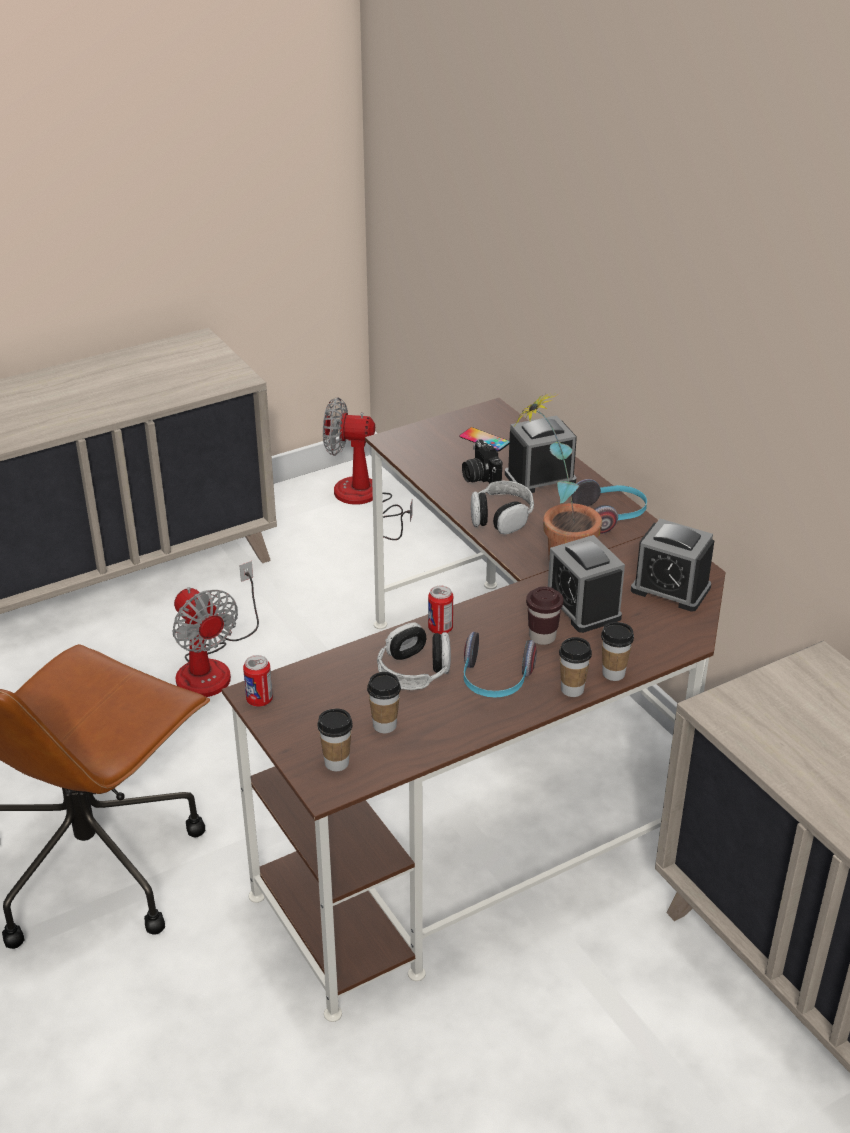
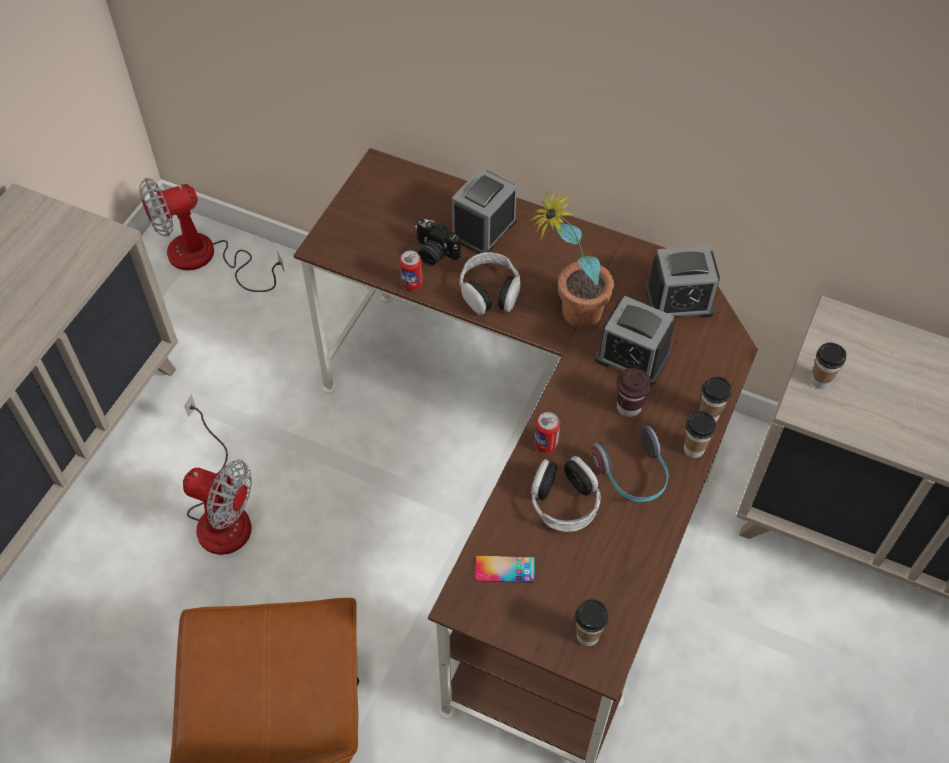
camera: 35 degrees left, 20 degrees up
(259, 700) = (470, 610): can -> can (412, 283)
(384, 725) = (590, 573): cup -> cup (820, 381)
(485, 440) = (401, 206): phone -> phone (505, 569)
(611, 516) = (573, 244): headphones -> none

